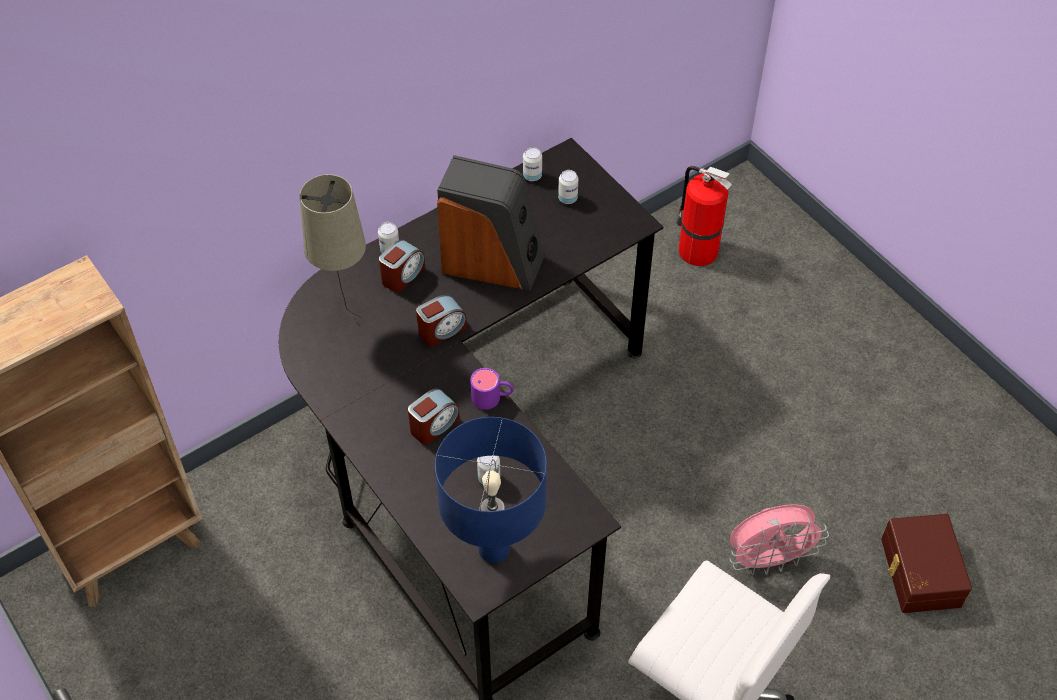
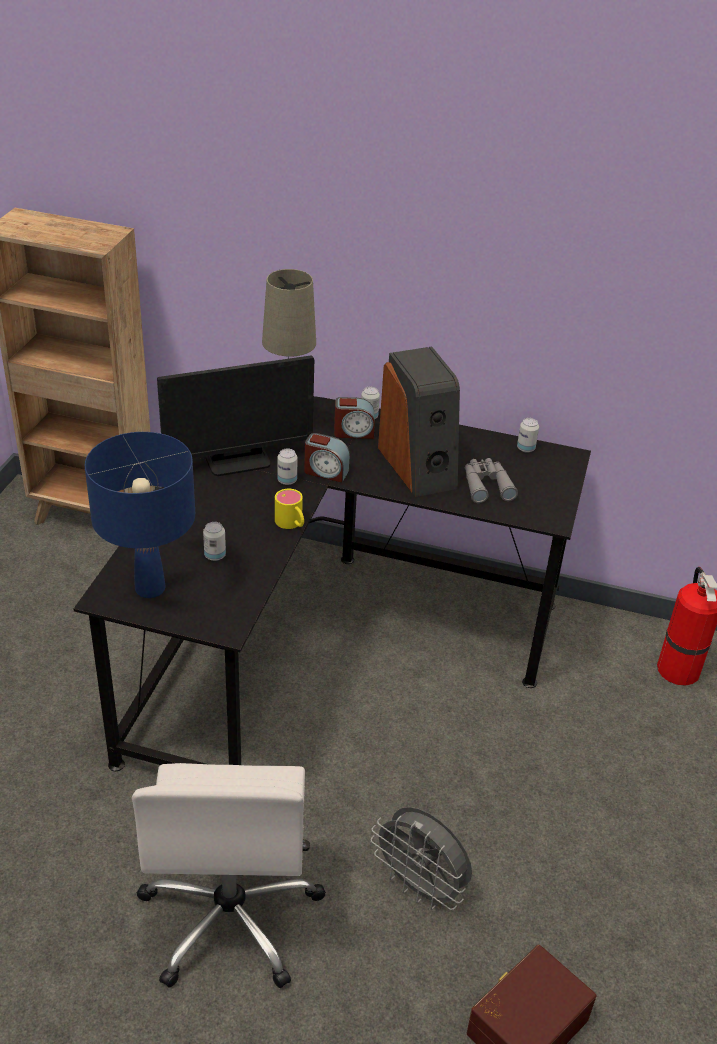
camera: 50 degrees right, 15 degrees down
(367, 385) = (238, 460): none -> monitor
(434, 425) = (235, 507): alarm clock -> none
(492, 397) = (292, 524): purple mug -> yellow mug
(556, 234) = (486, 485): none -> grey binoculars
(567, 198) = (528, 475): can -> can (287, 480)
(768, 560) = (420, 887): pink fan -> grey fan

